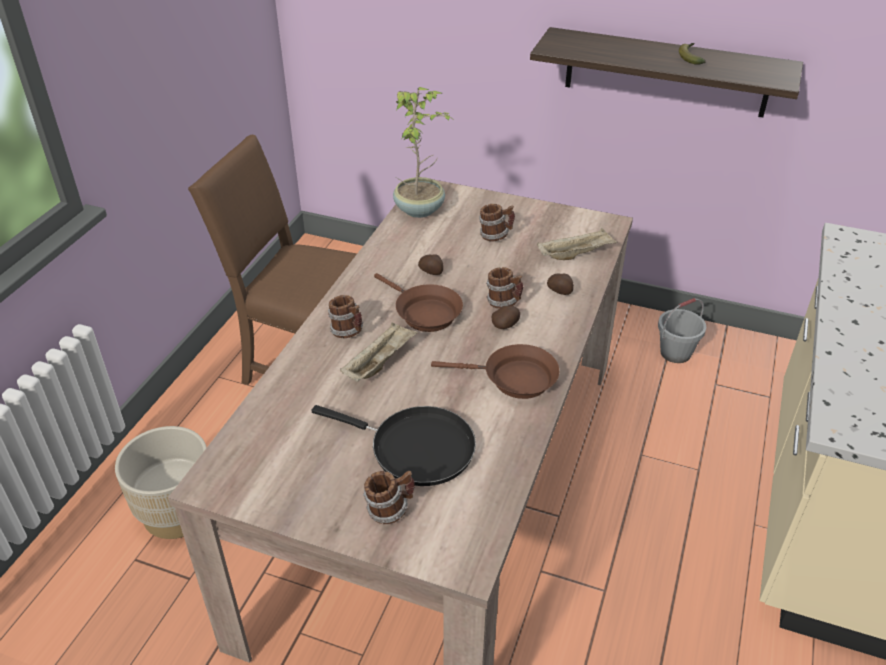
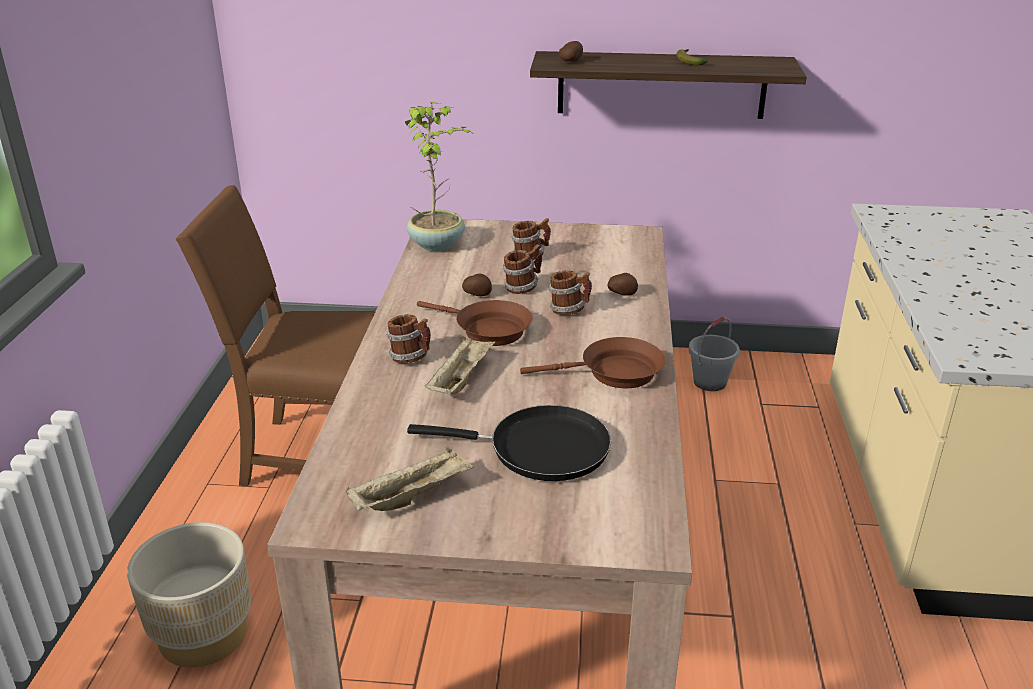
camera: 15 degrees left, 10 degrees down
(390, 510) = (540, 509): mug -> mug (522, 287)
(505, 325) = (581, 329): potato -> potato (571, 61)
(575, 254) = (621, 262): beige tray -> beige tray (412, 496)

